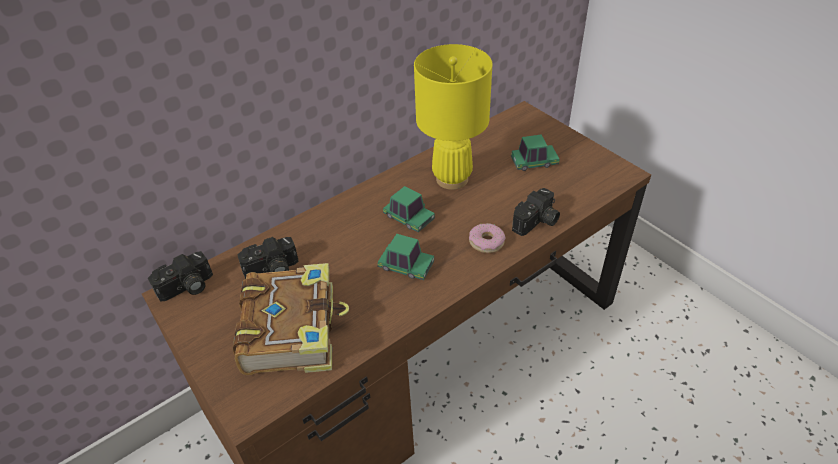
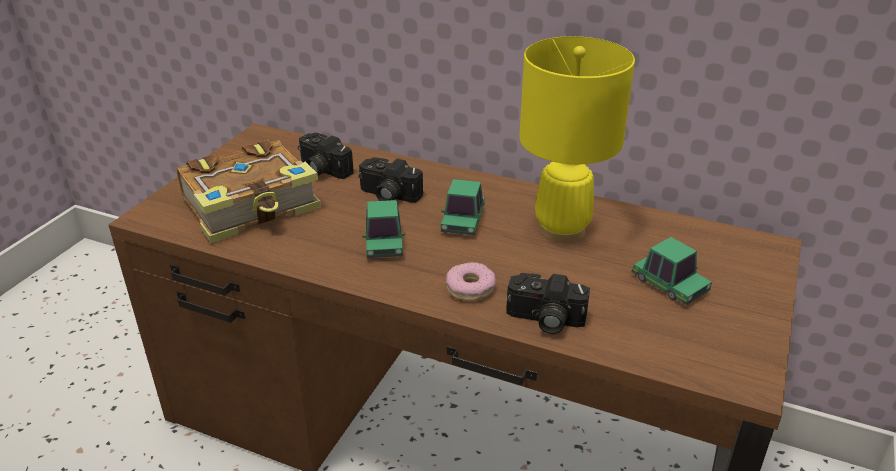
camera: 60 degrees right, 10 degrees down
(187, 288) = (272, 139): camera -> camera (387, 195)

